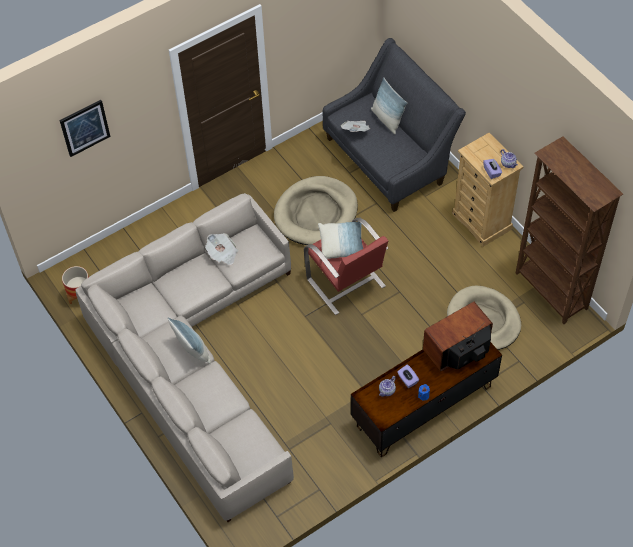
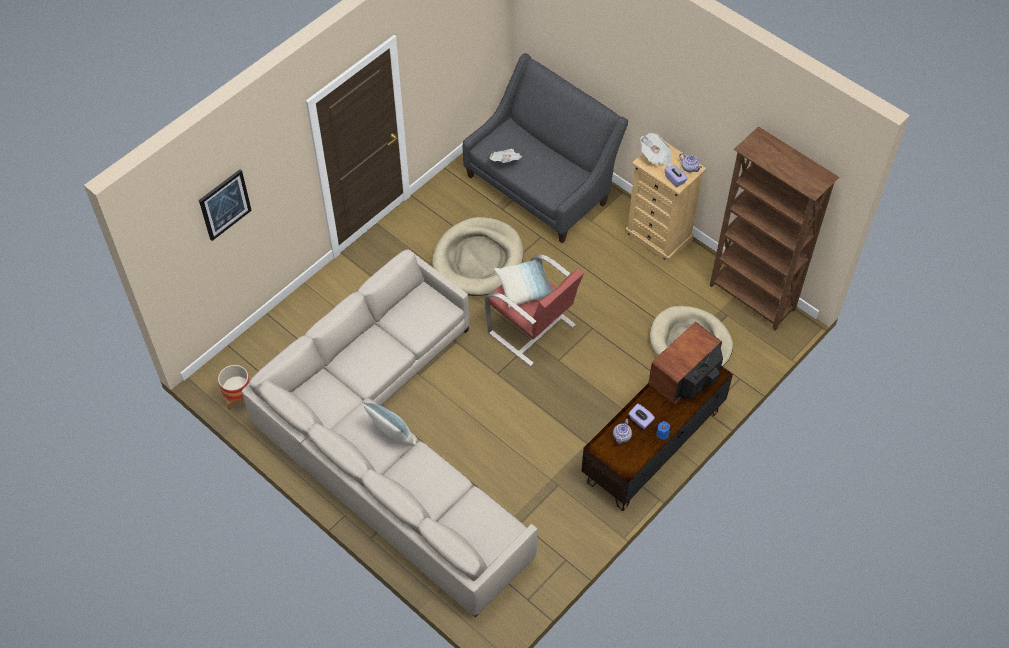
camera: 15 degrees left, 0 degrees up
(222, 254) = (395, 321): newspaper -> newspaper (656, 157)
(387, 119) = (536, 143): pillow -> none

